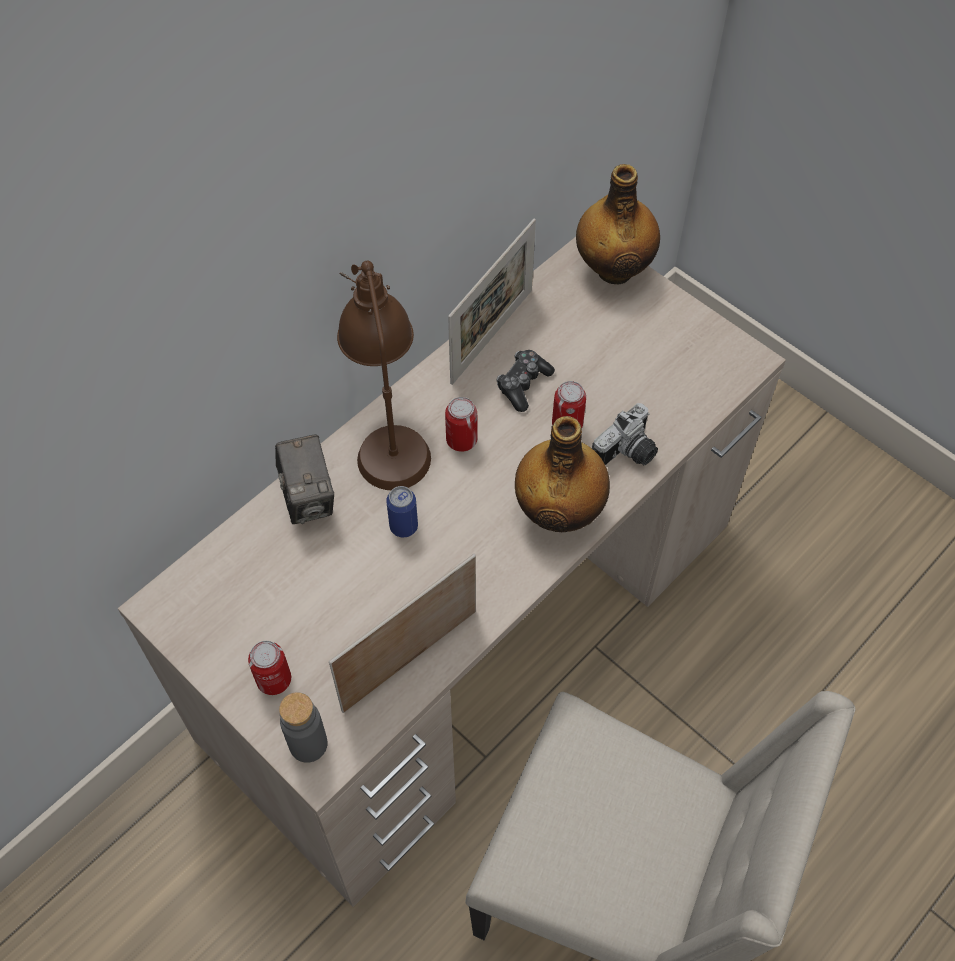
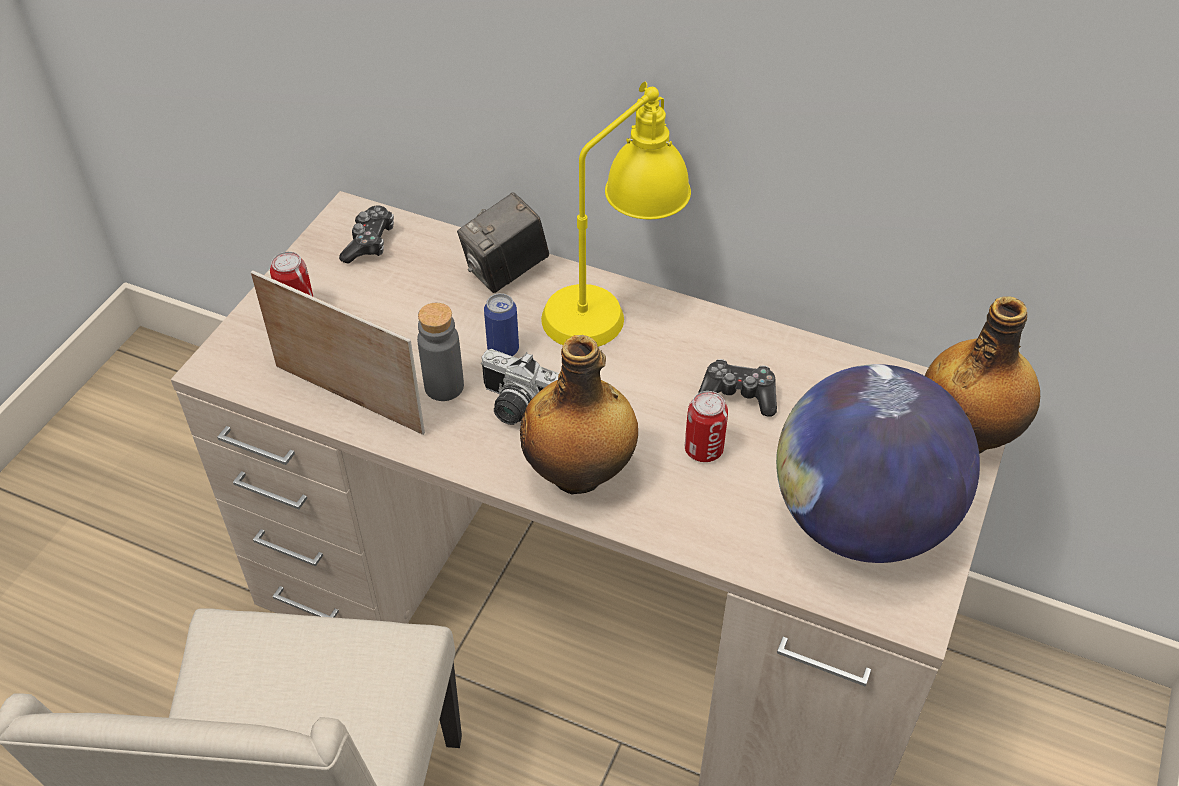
camera: 70 degrees right, 10 degrees down
(211, 598) = (369, 242): none -> game controller
(308, 744) = (237, 352): grey bottle -> grey bottle (444, 386)
(387, 432) = (613, 304): brown table lamp -> yellow table lamp
(461, 440) = (633, 364): can -> none
(492, 336) = (789, 351): picture frame -> none
(628, 454) = (692, 518): camera -> camera (514, 406)
(665, 358) = (860, 521): none -> globe

